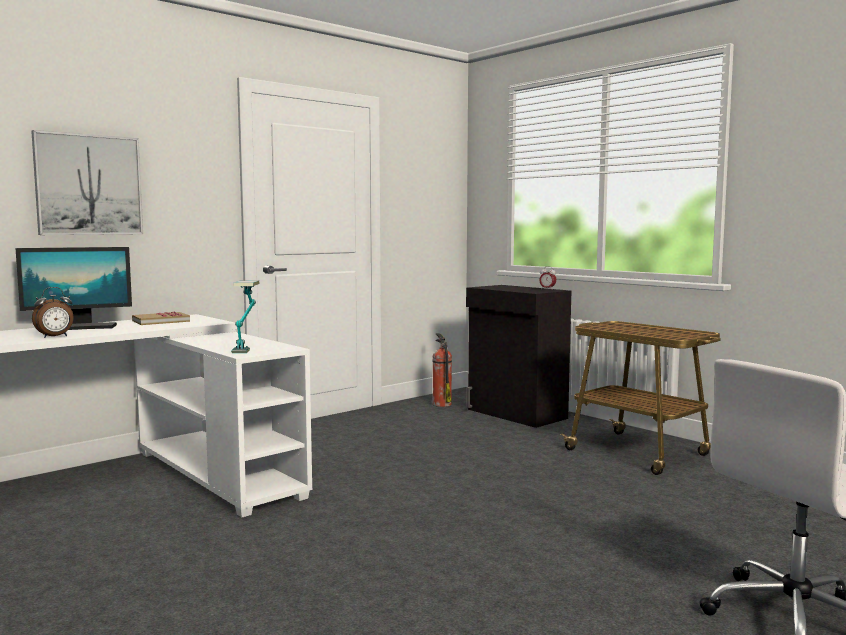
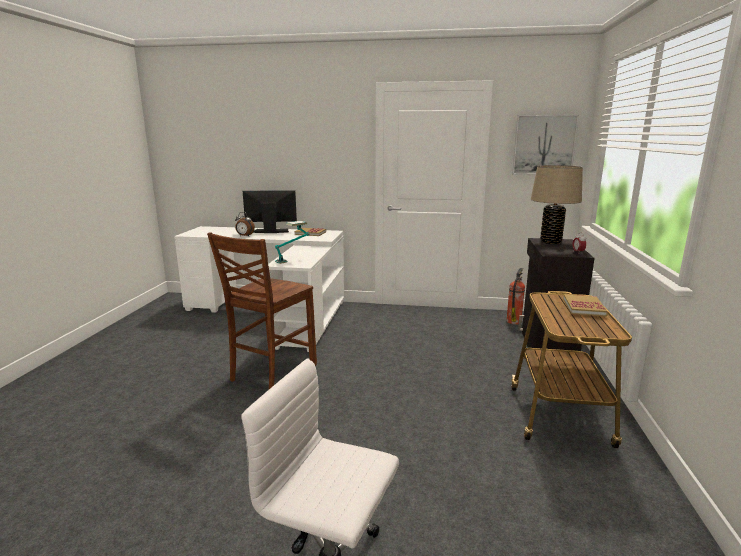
camera: 50 degrees right, 10 degrees up
(79, 328) = (271, 231): monitor -> monitor turned 150 degrees clockwise
(88, 185) = (287, 156): picture -> picture (544, 145)
(314, 537) = (271, 373): none -> brown chair
(497, 287) = (550, 242): none -> beige table lamp
(638, 326) = (584, 307): none -> book

